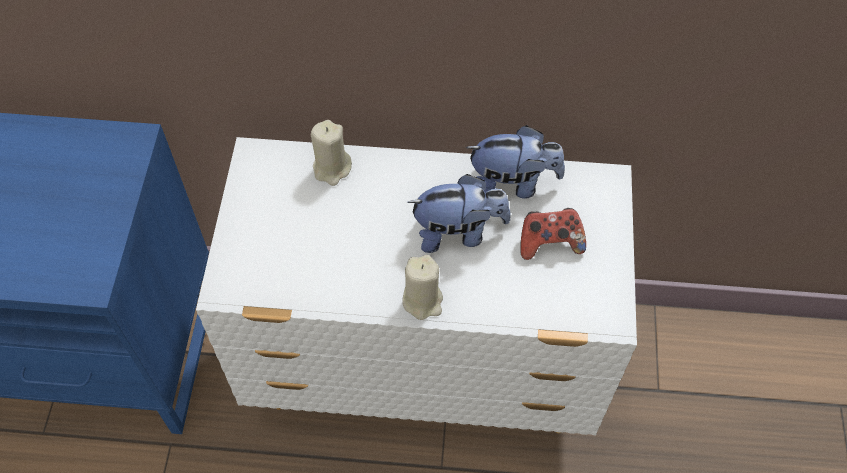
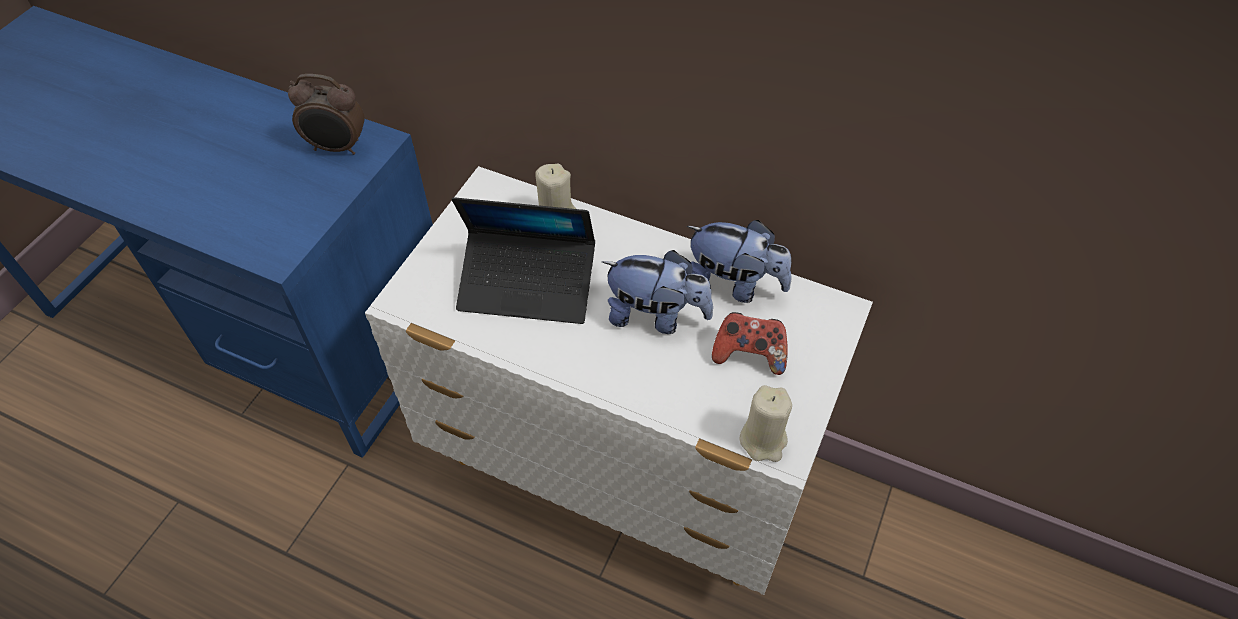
camera: 20 degrees right, 5 degrees down
(95, 157) = (337, 148): none -> alarm clock
(334, 238) = (528, 285): none -> laptop
(423, 300) = (589, 371): beige candle -> beige candle (763, 440)

